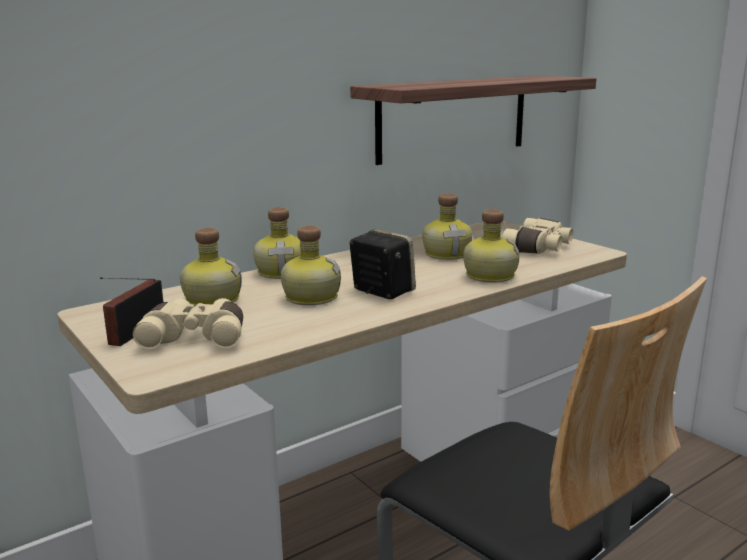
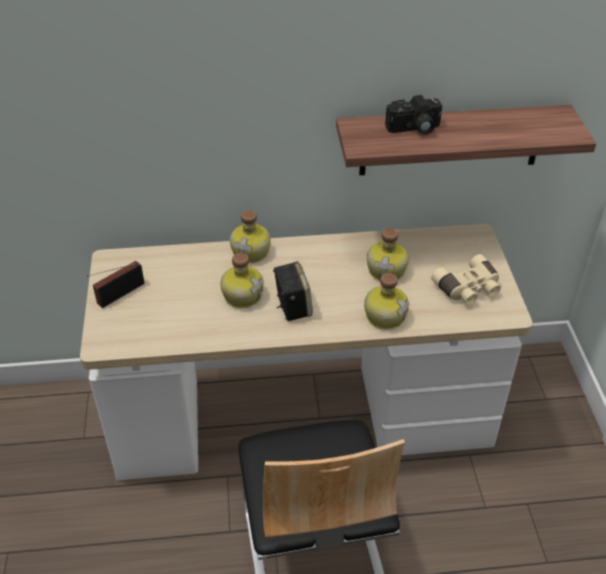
camera: 30 degrees right, 25 degrees up
(196, 337) = (146, 315): beige binoculars -> none
(211, 299) = (183, 272): bottle -> none
(436, 83) = (414, 129): none -> camera

